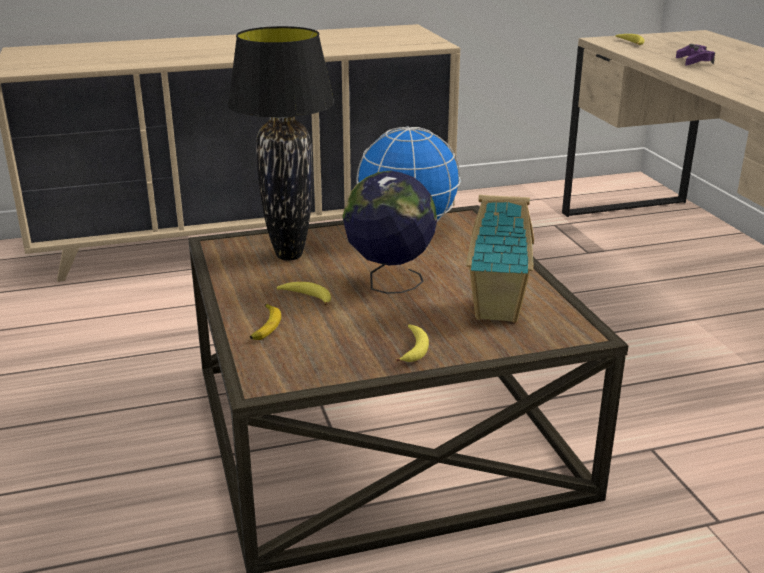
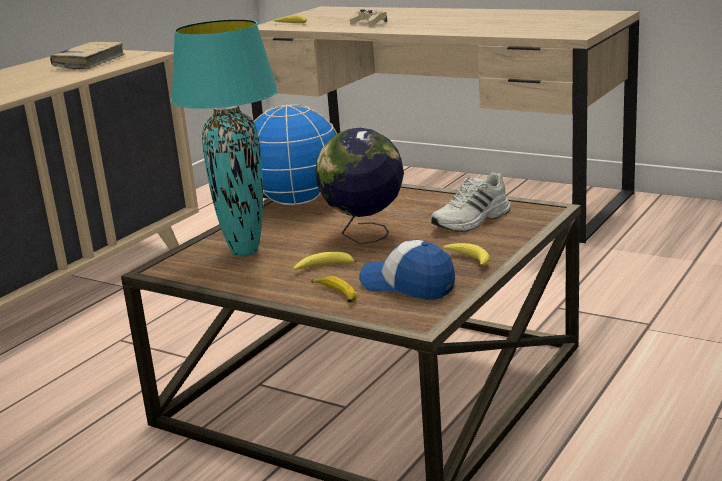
camera: 40 degrees left, 5 degrees down
(289, 256) = (245, 251): black table lamp -> turquoise table lamp
(323, 348) = (408, 285): none -> cap
(384, 40) = (89, 62): none -> beige book
(499, 312) = (472, 220): toy house -> white shoe
(694, 61) = (369, 23): purple game controller -> beige game controller

